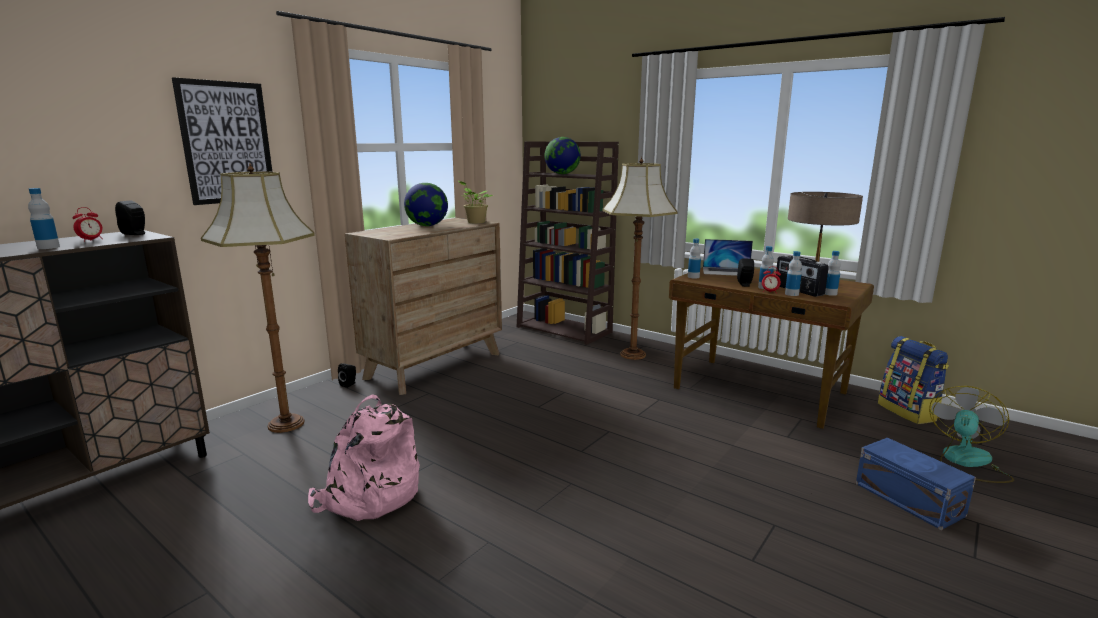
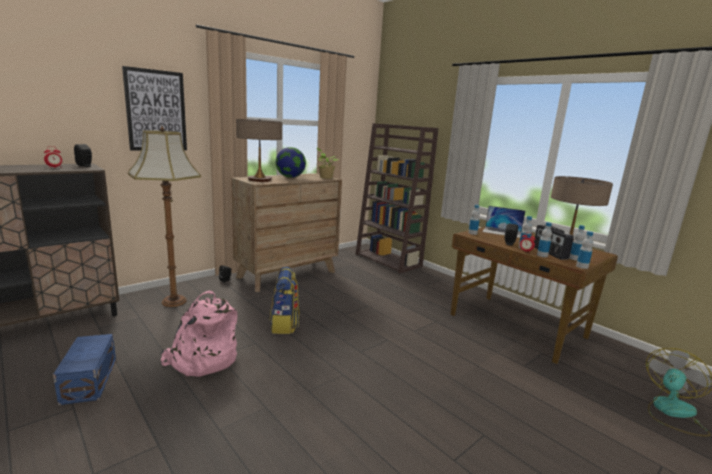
camera: 10 degrees right, 0 degrees up
(48, 247) = (24, 170): bottle -> bottle (582, 266)
(389, 233) = (259, 180): none -> table lamp
(562, 174) = (397, 148): globe -> none
(633, 354) = (430, 285): floor lamp -> none
(908, 412) = (636, 362): backpack -> backpack (285, 325)
(909, 500) = (606, 435): blue storage box -> blue storage box (88, 381)

